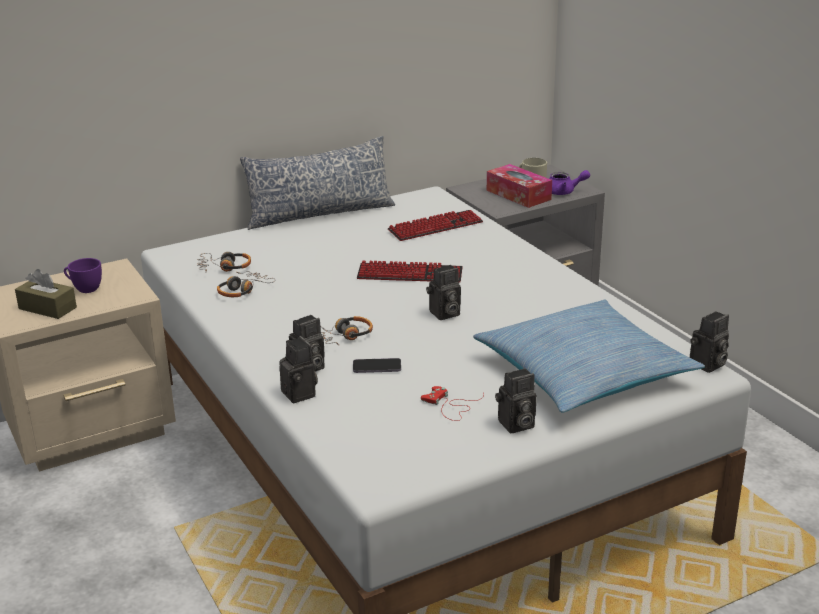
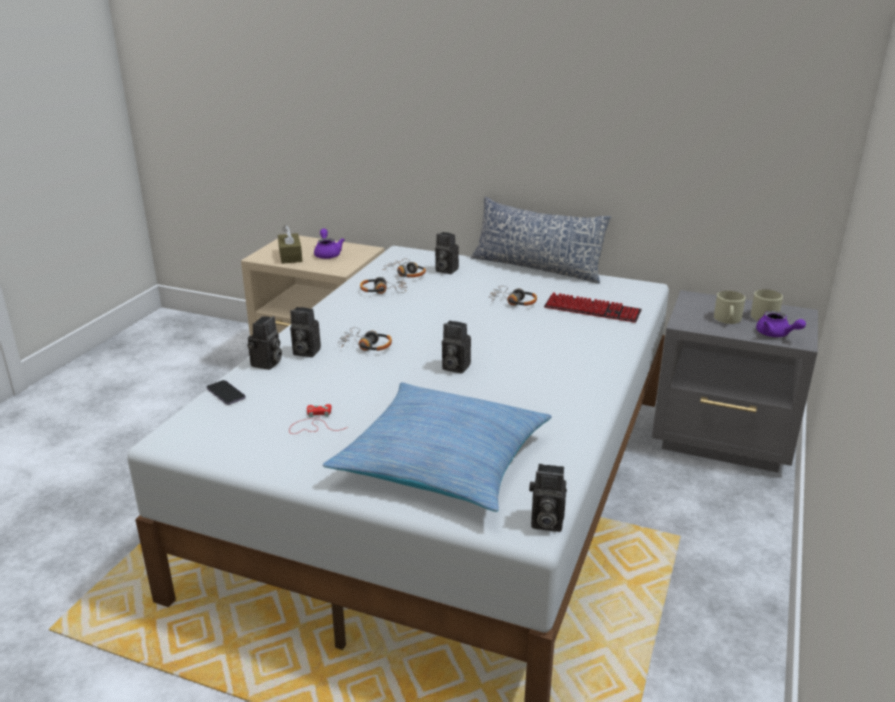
camera: 50 degrees right, 0 degrees up
(84, 288) = (327, 254): purple cup -> purple teapot
(367, 248) = (512, 302): none -> headphones
(377, 367) = (337, 374): phone -> phone (226, 394)
(410, 274) = (496, 331): keyboard -> none
(515, 425) = (316, 461): camera -> camera (445, 270)
(518, 195) = (727, 319): tissue box -> beige mug

